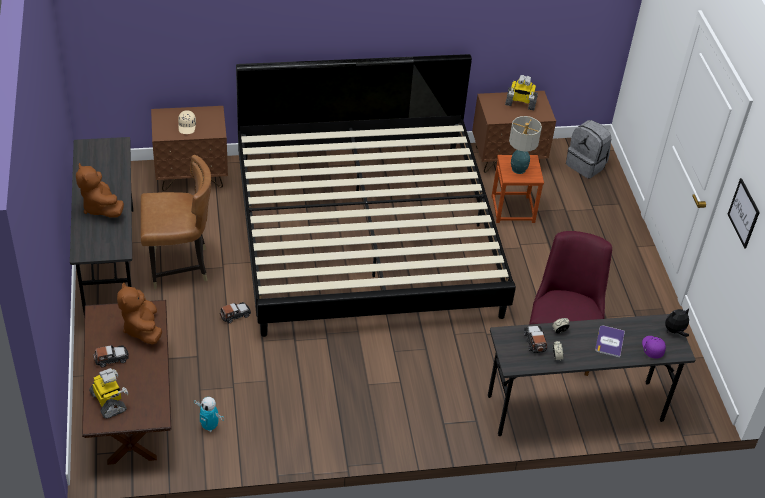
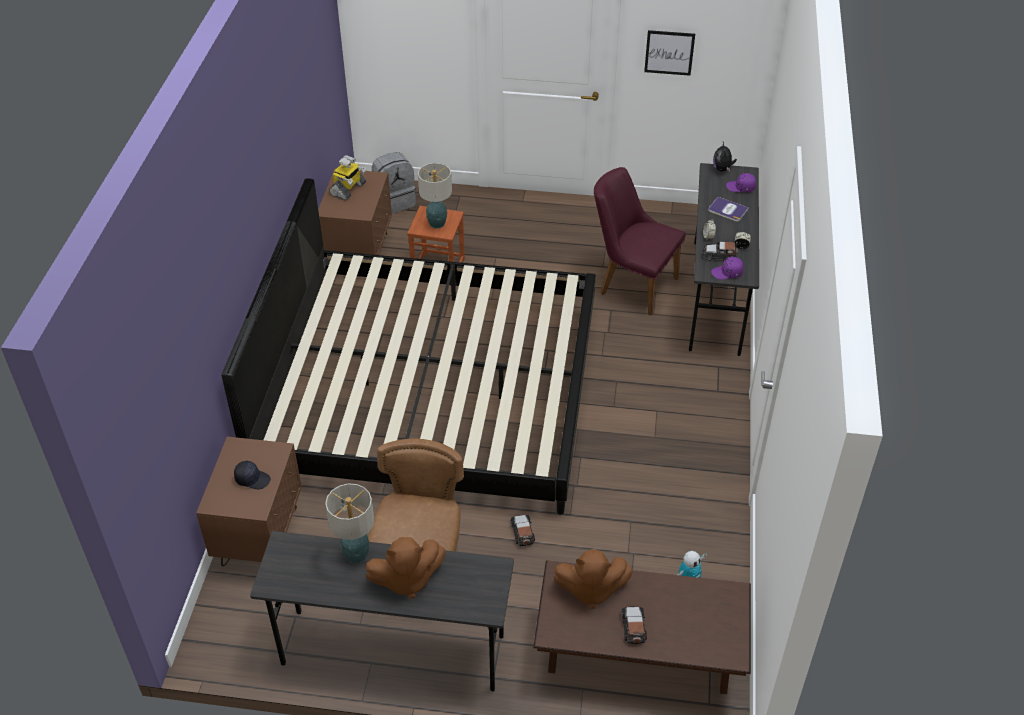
camera: 70 degrees left, 0 degrees up
(109, 402) = (703, 638): toy robot -> none
(117, 179) = (355, 555): none -> table lamp
(187, 126) = (252, 479): beige cap -> black cap
(511, 350) = (727, 273): none -> purple cap

